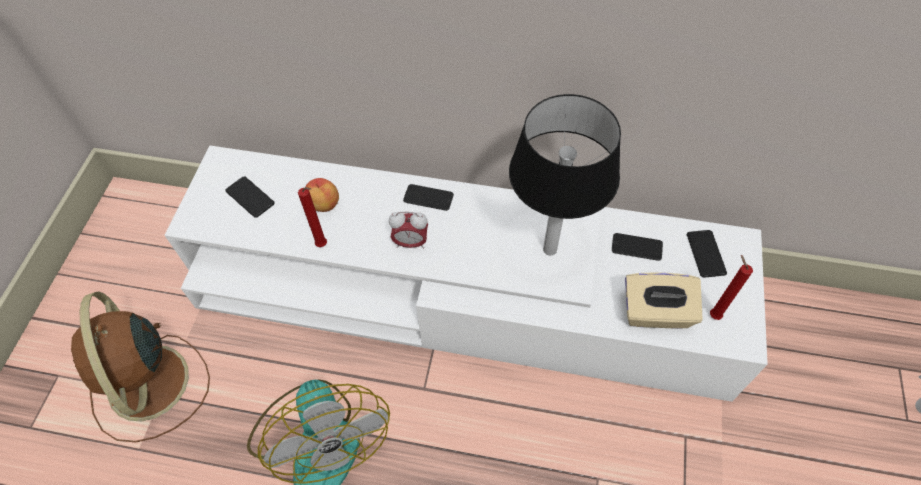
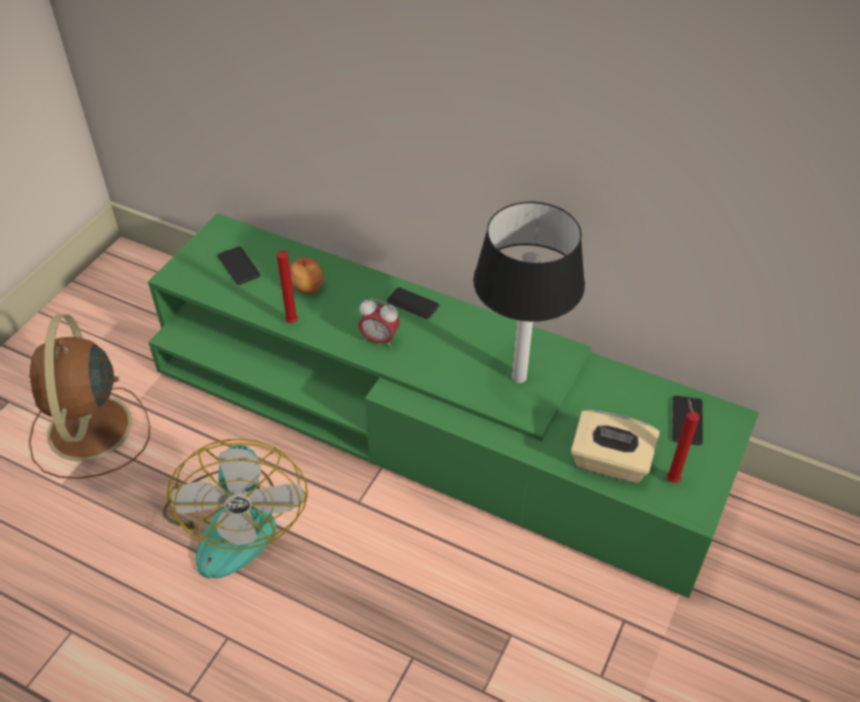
camera: 15 degrees right, 10 degrees down
(461, 295) = (430, 424): white tv stand -> green tv stand
(636, 247) = (614, 398): phone -> none

